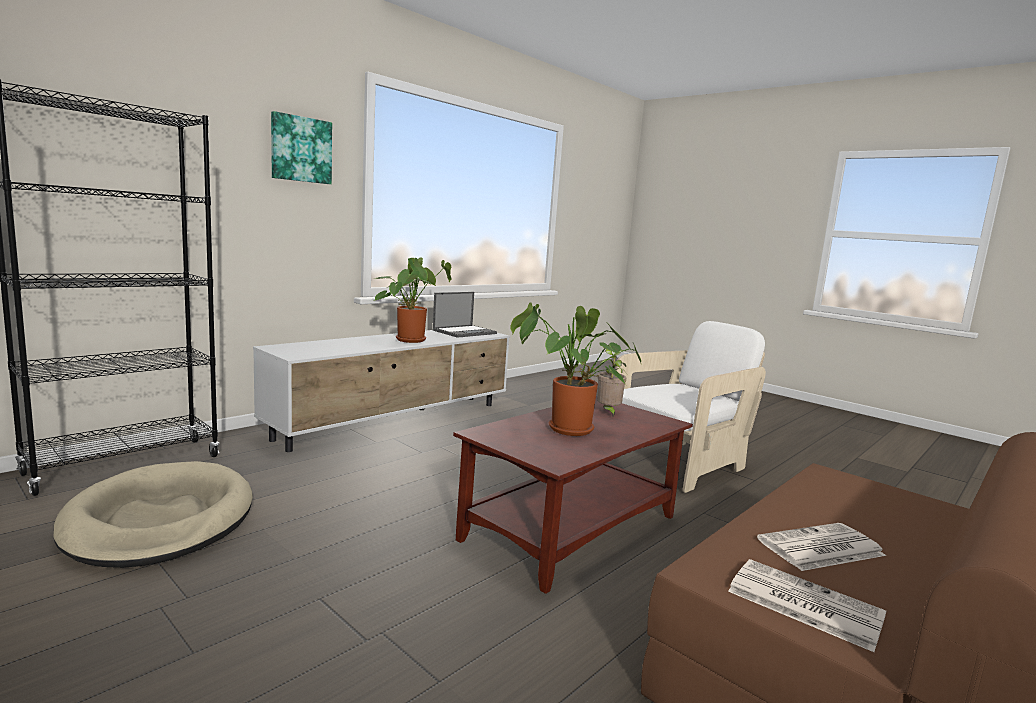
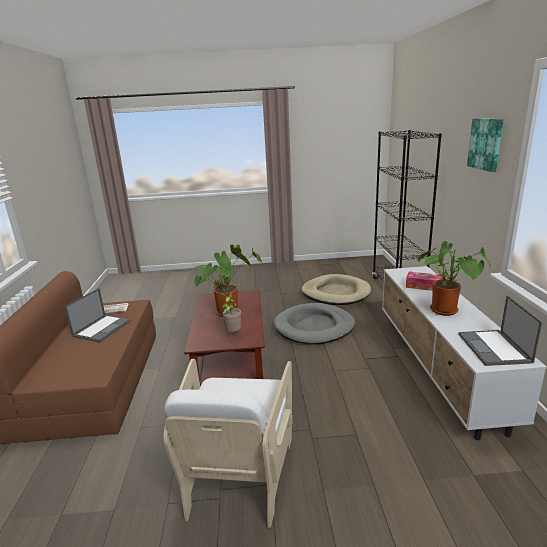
camera: 135 degrees right, 10 degrees up
(345, 345) = (423, 286): none -> tissue box
(364, 501) = (314, 327): none -> grey dog bed
(820, 548) = (102, 328): newspaper -> laptop

